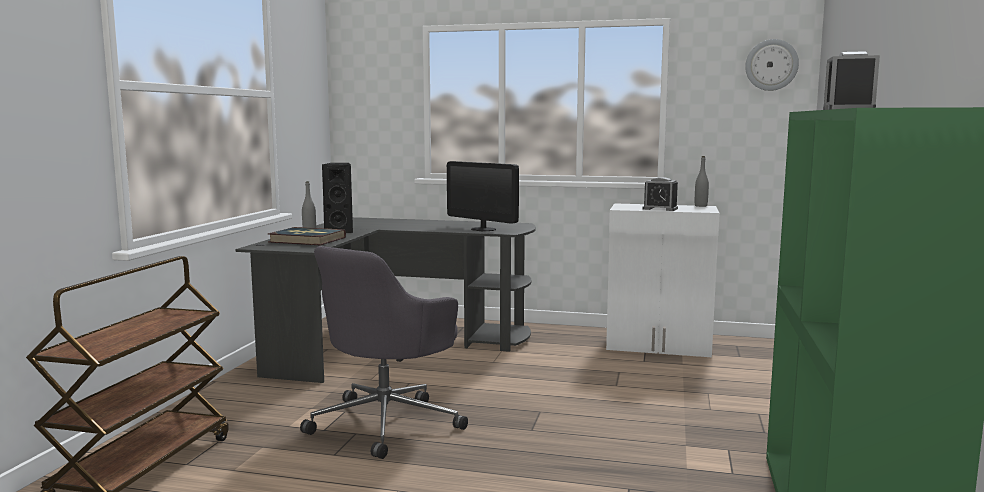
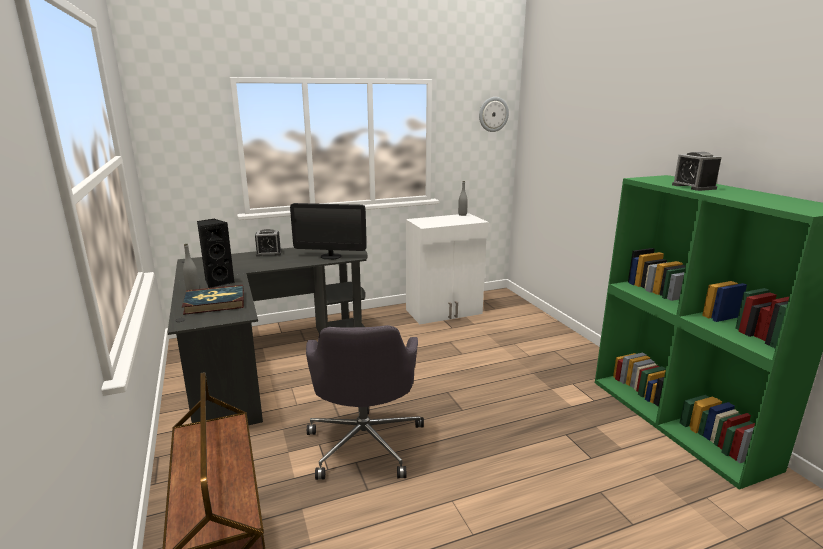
camera: 35 degrees left, 10 degrees up
(660, 209) = (448, 222): alarm clock -> alarm clock (269, 253)

